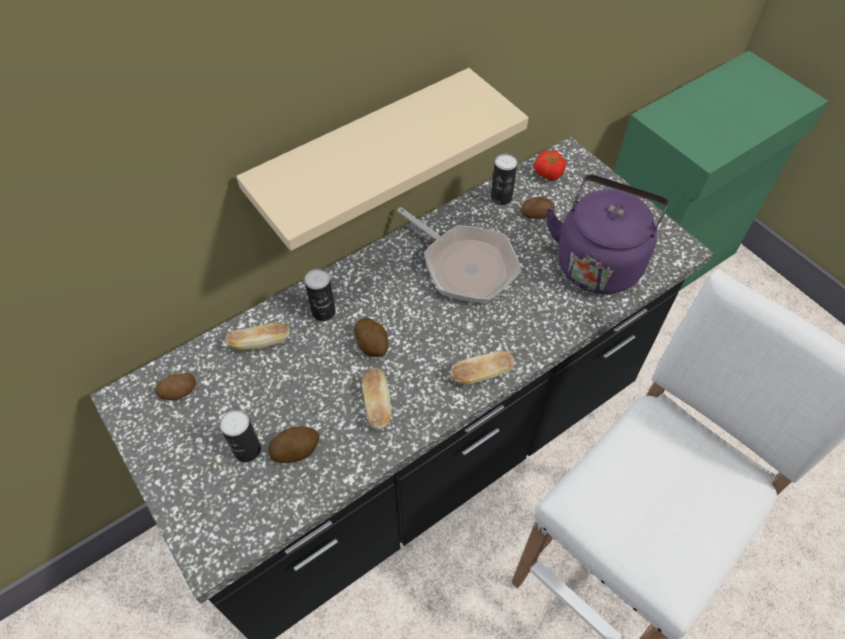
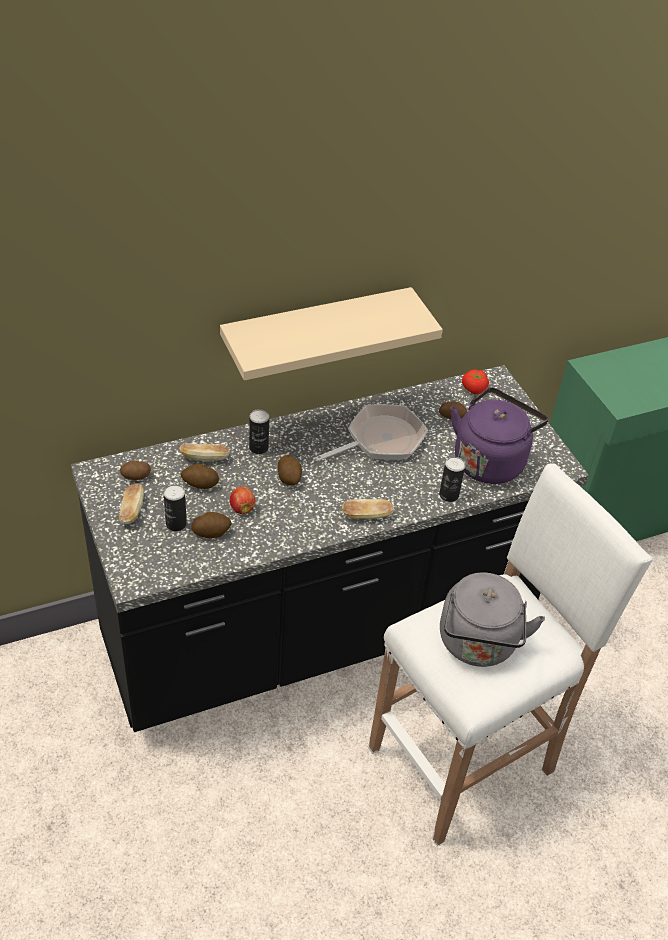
camera: 10 degrees right, 10 degrees down
(263, 382) = (200, 484): none -> potato
(325, 403) = (242, 508): none -> apple
(377, 405) = (280, 518): bread -> bread (131, 511)
(465, 265) = (380, 440): frying pan -> frying pan turned 90 degrees counterclockwise
(501, 197) = (427, 398): can -> can (449, 495)
(655, 505) = (478, 645): none -> grey kettle

